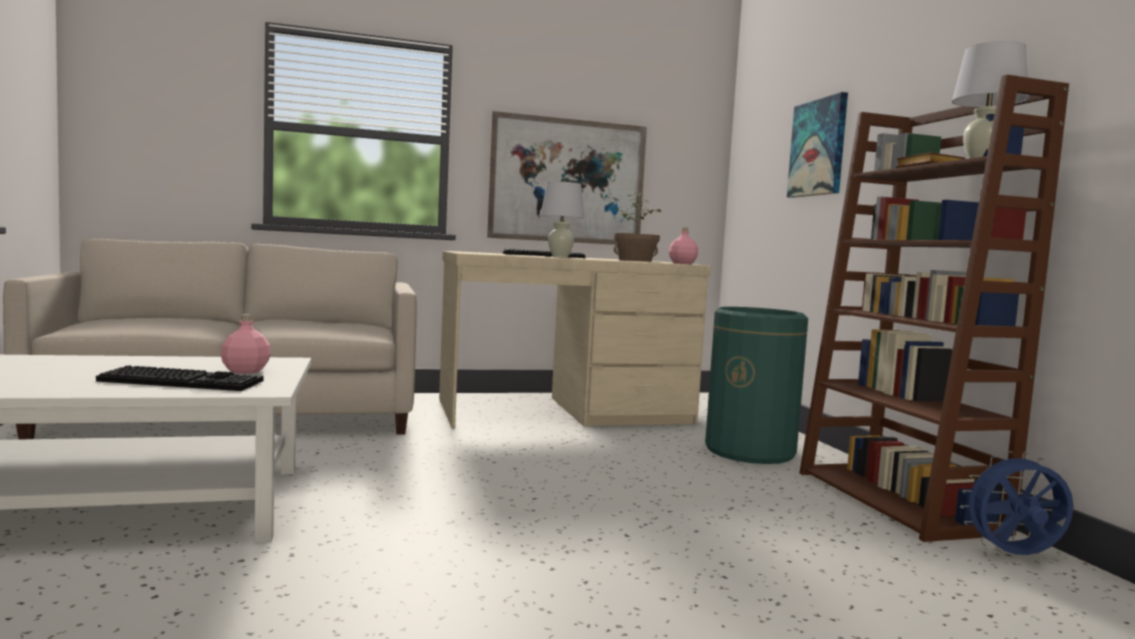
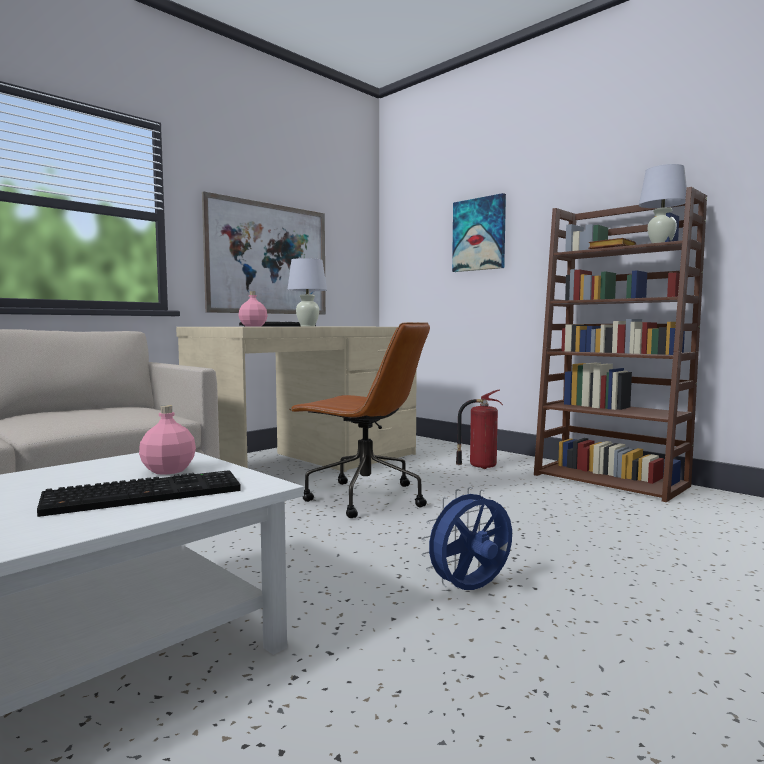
camera: 30 degrees left, 0 degrees up
(552, 453) = (363, 498): none -> brown office chair
(635, 260) = (351, 326): potted plant -> none
(683, 263) = (396, 326): pink bottle -> pink bottle (253, 326)
(750, 451) = (480, 466): green trash can -> fire extinguisher
(1014, 556) = (713, 499): blue fan -> blue fan (470, 591)

